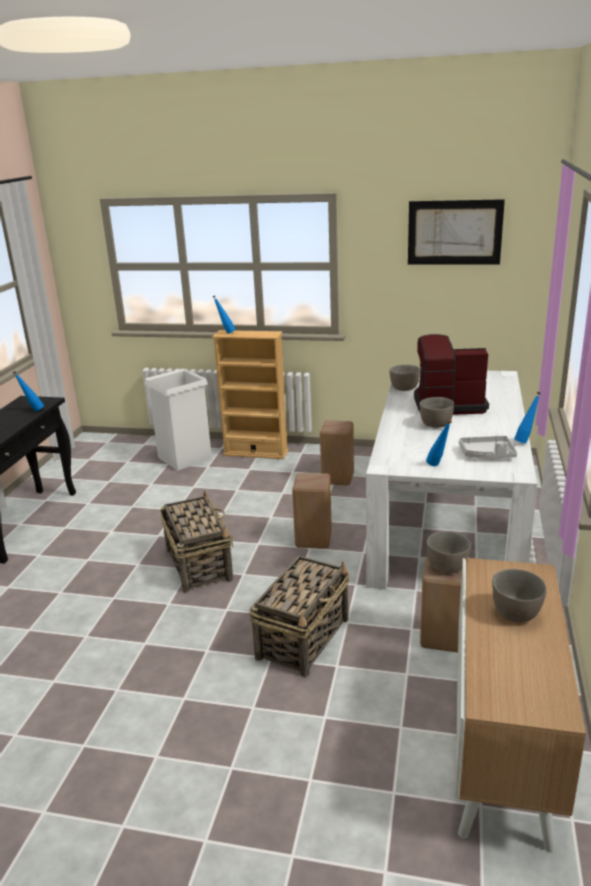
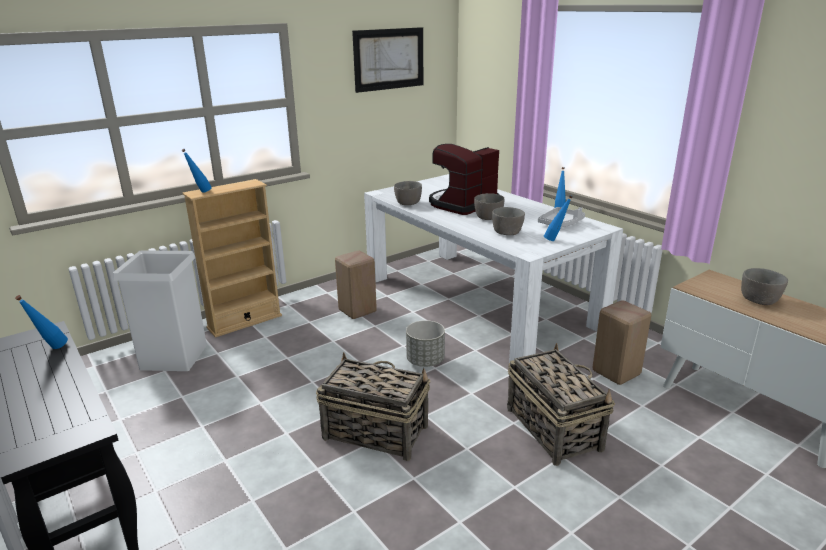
camera: 50 degrees left, 0 degrees up
(312, 539) = (425, 361): beige stool -> grey planter
(447, 567) = (626, 309): grey bowl -> grey bowl (507, 233)

